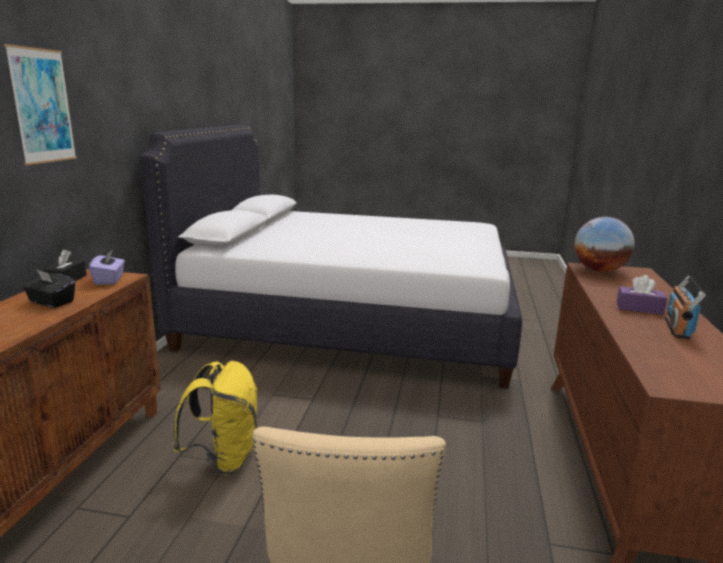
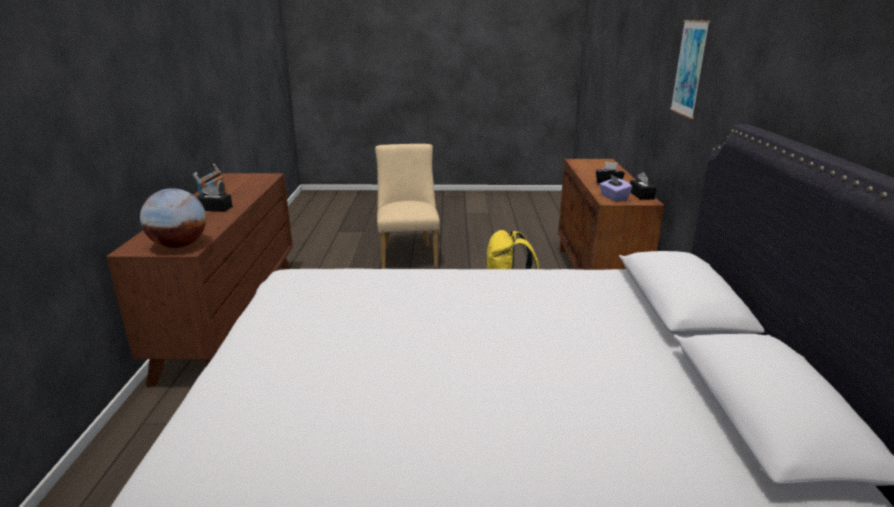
camera: 170 degrees right, 5 degrees up
(639, 308) = (214, 208): purple tissue box -> black tissue box

